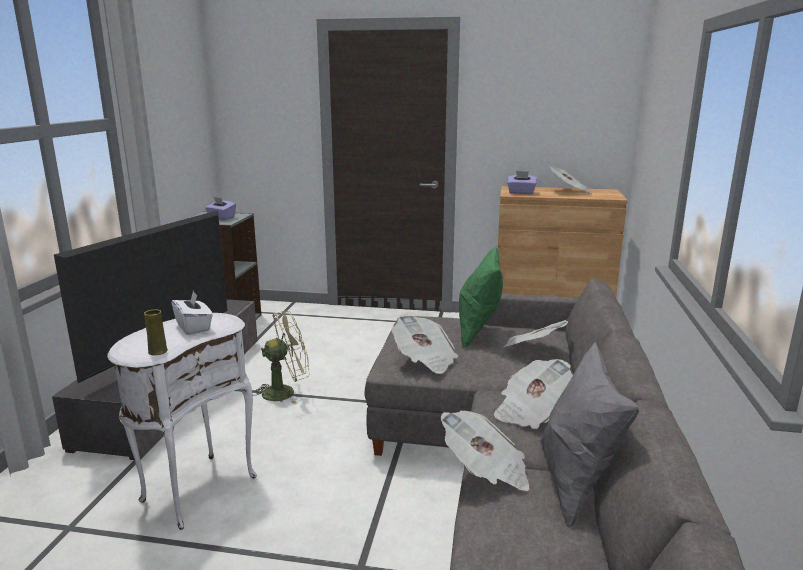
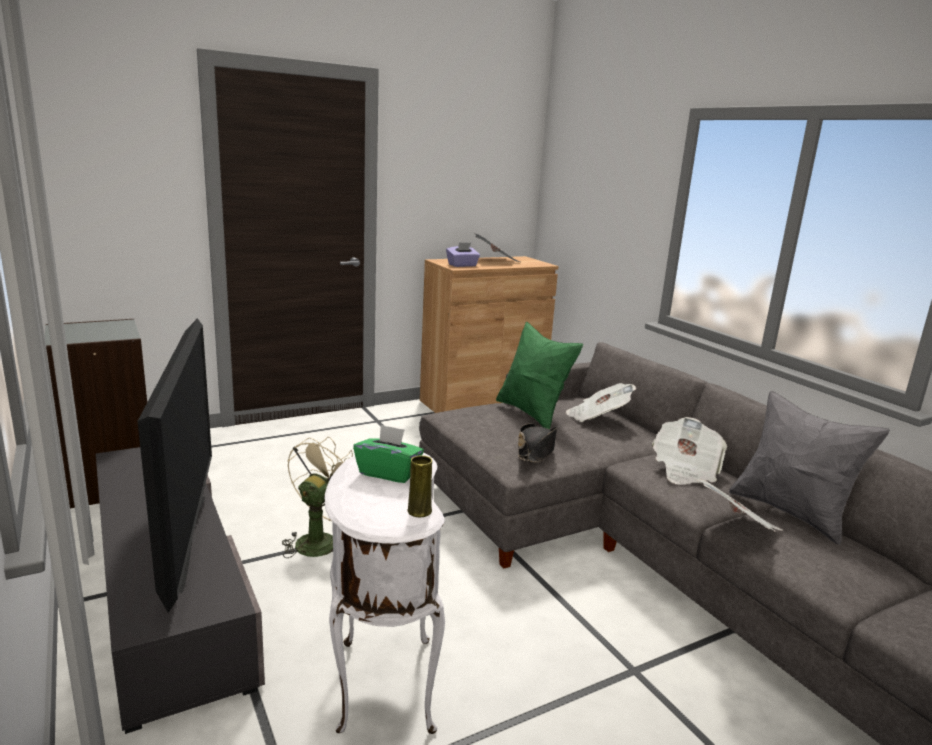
camera: 40 degrees left, 0 degrees up
(194, 327) = (388, 473): white tissue box -> green tissue box
(221, 218) = (101, 330): purple tissue box -> none
(425, 360) = (536, 451): newspaper -> black hat

